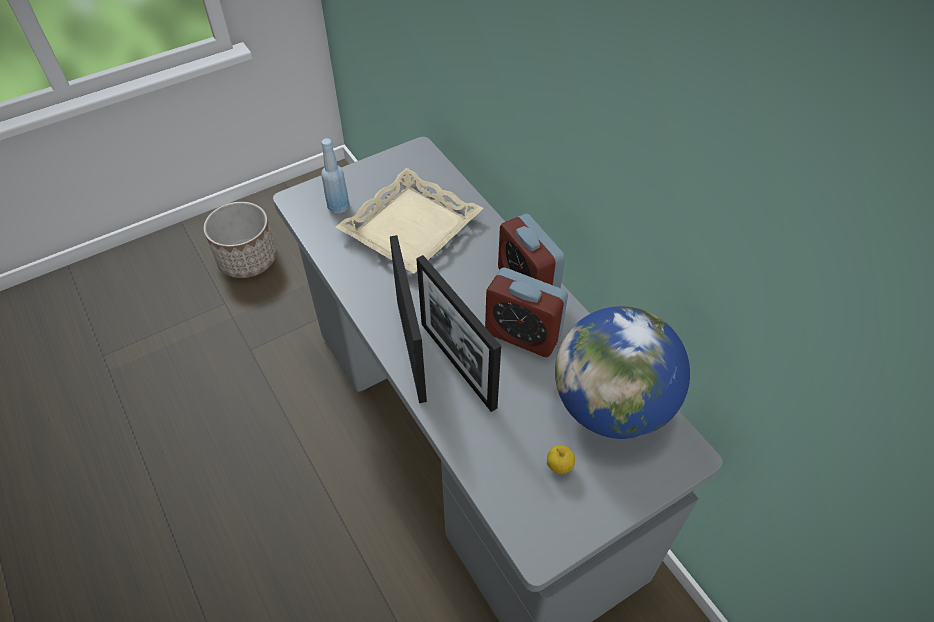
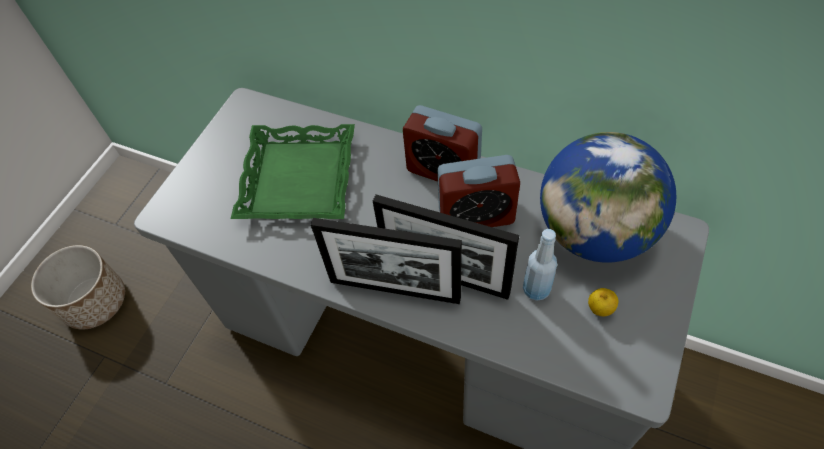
camera: 30 degrees left, 5 degrees up
(338, 207) = (212, 198): blue bottle -> blue bottle (536, 289)
(410, 227) = (297, 178): beige tray -> green tray
(411, 350) = (394, 290): picture frame -> picture frame turned 150 degrees clockwise

